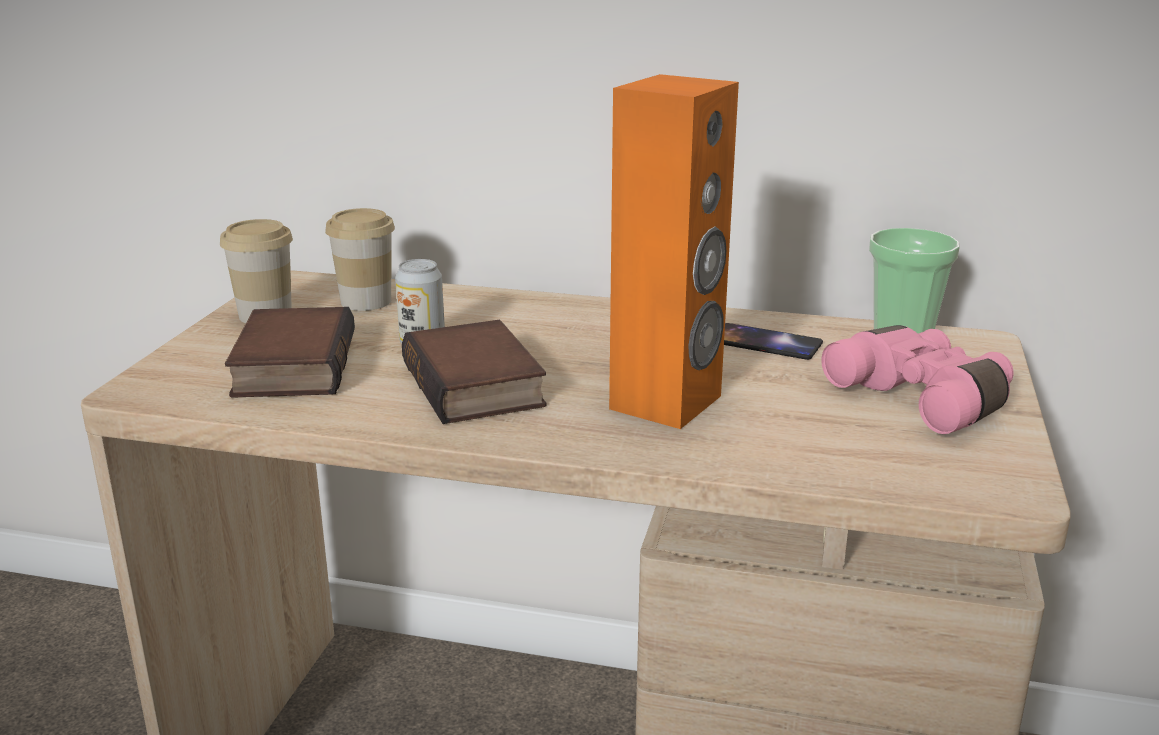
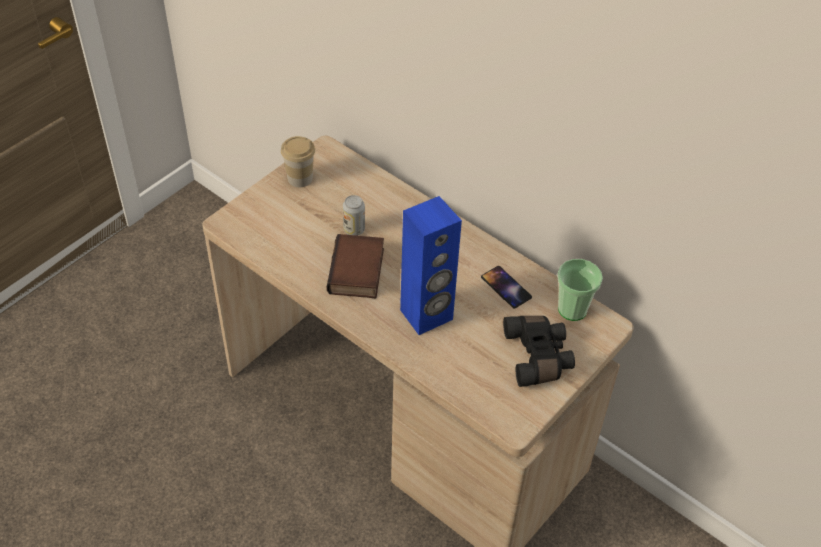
camera: 25 degrees right, 25 degrees up
(290, 365) = (291, 226): book -> none
(366, 301) = (349, 182): cup -> none
(667, 403) = (426, 315): orange speaker -> blue speaker
(925, 398) = (539, 356): pink binoculars -> black binoculars

